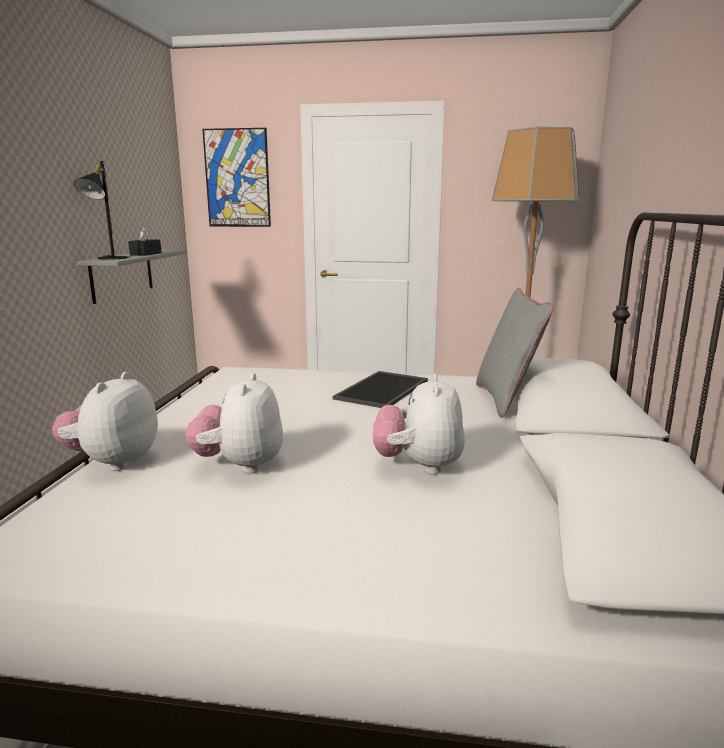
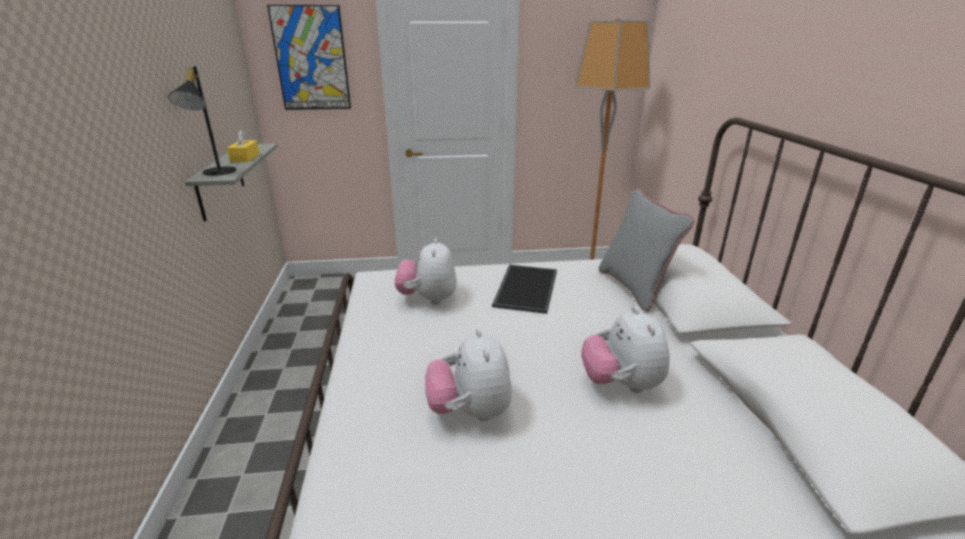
camera: 15 degrees left, 10 degrees up
(113, 462) = (344, 429): plush toy -> plush toy (428, 299)
(146, 254) = (245, 158): black tissue box -> yellow tissue box

